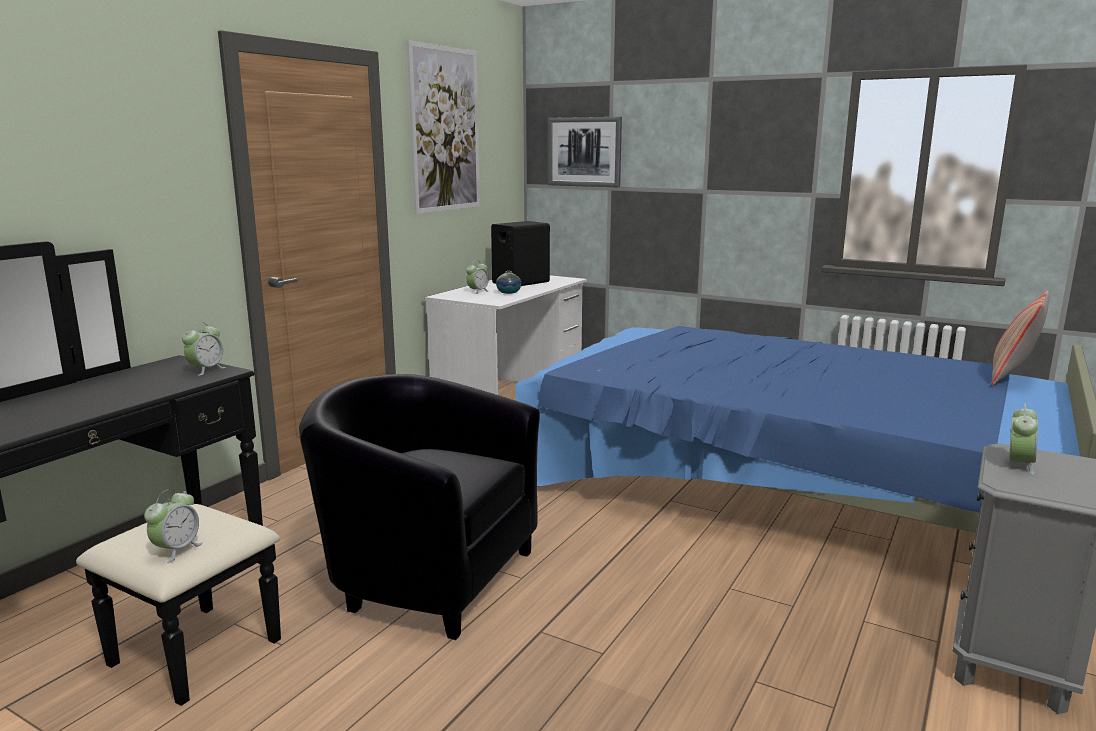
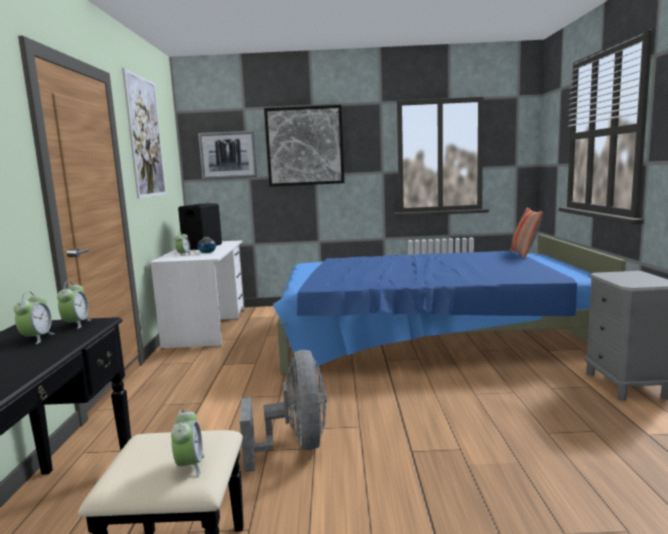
camera: 30 degrees left, 5 degrees down
(425, 575) = (295, 446): black armchair -> grey fan
(692, 144) = (304, 146): none -> picture
(1019, 465) = (618, 278): alarm clock -> alarm clock (37, 338)

